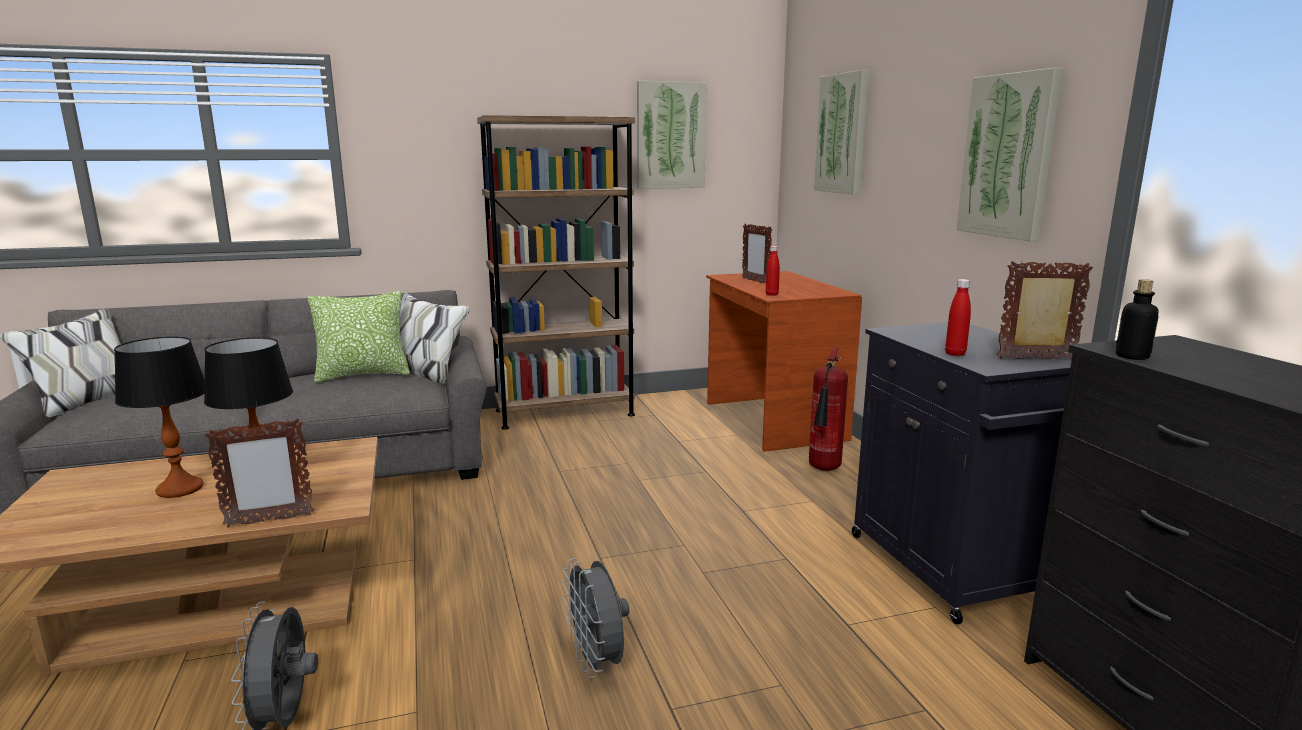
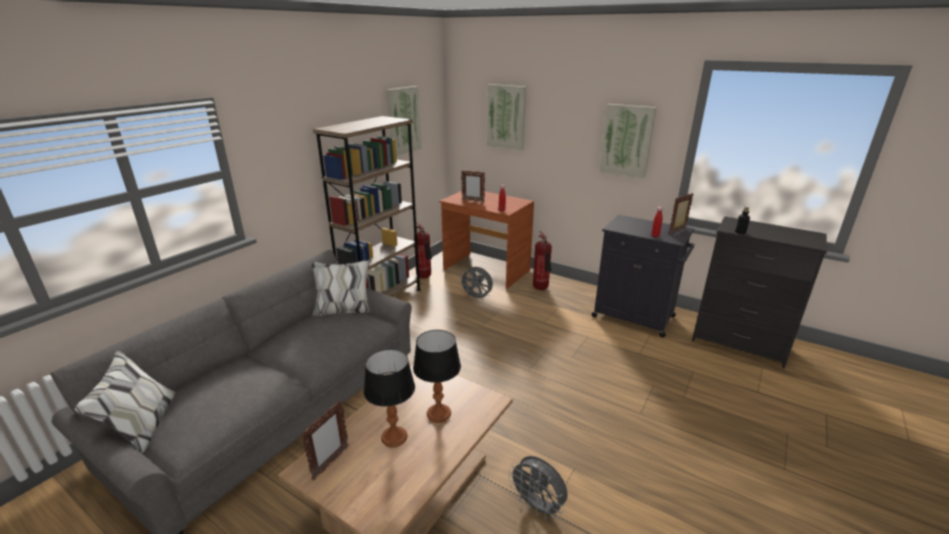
camera: 40 degrees left, 10 degrees up
(269, 520) = (479, 425): picture frame -> picture frame (330, 463)
(363, 375) = (321, 325): pillow -> none
(597, 663) = (596, 412): grey fan -> grey fan (477, 297)
(665, 405) = (425, 277): none -> fire extinguisher

